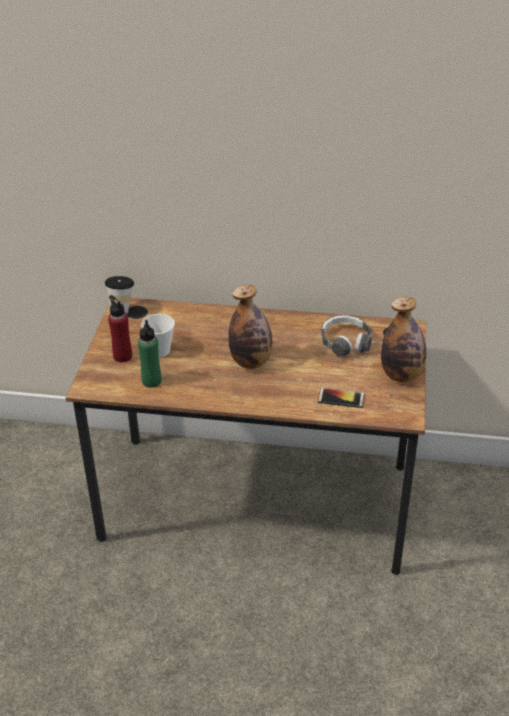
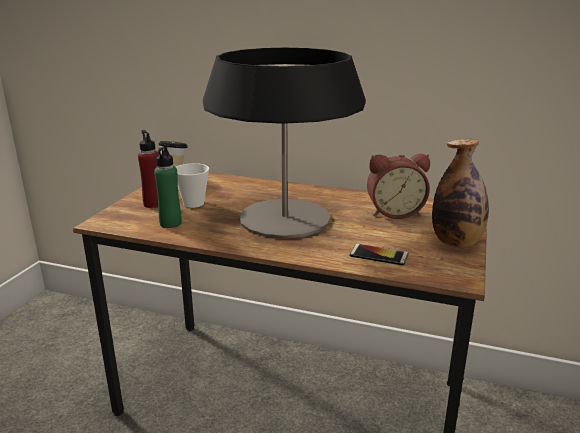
camera: 10 degrees right, 15 degrees down
(251, 362) = (284, 218): bottle -> table lamp
(345, 342) = (394, 212): headphones -> alarm clock

